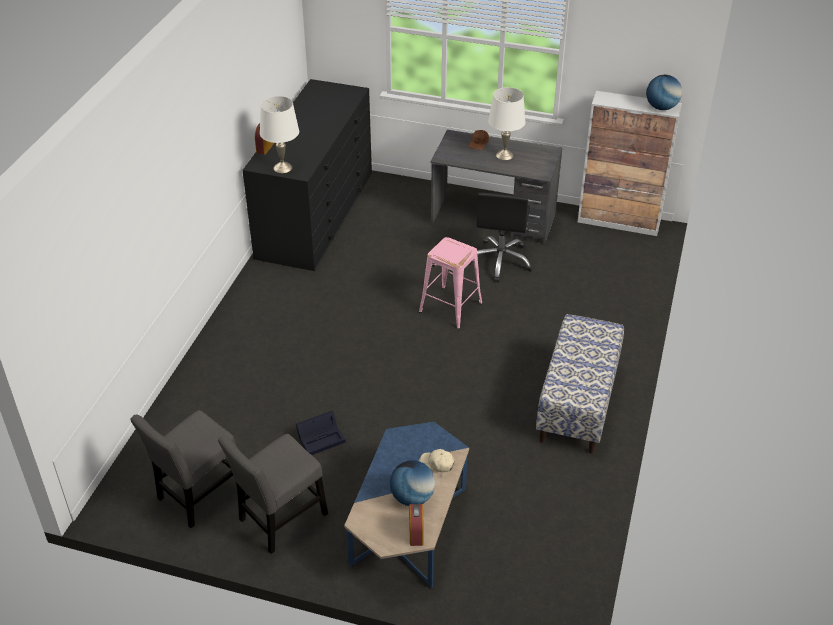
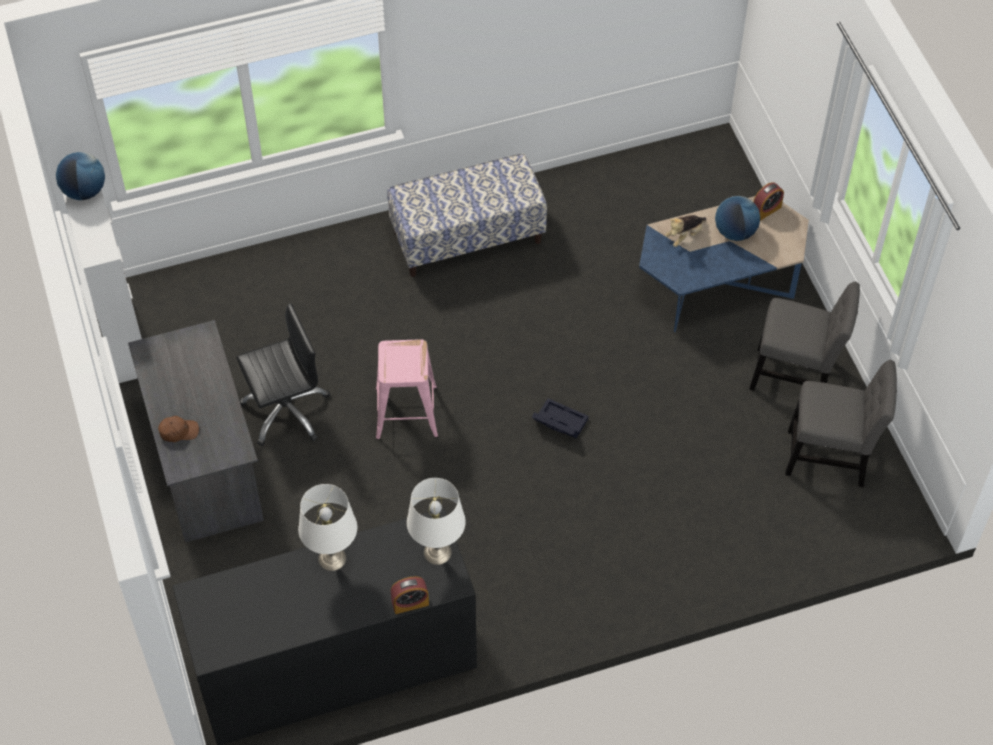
camera: 125 degrees left, 15 degrees up
(322, 438) = (682, 408): black storage box -> black storage box (558, 422)
(437, 463) = (684, 235): beige cap -> plush toy
(504, 155) = (188, 391): white table lamp -> white table lamp (332, 558)

